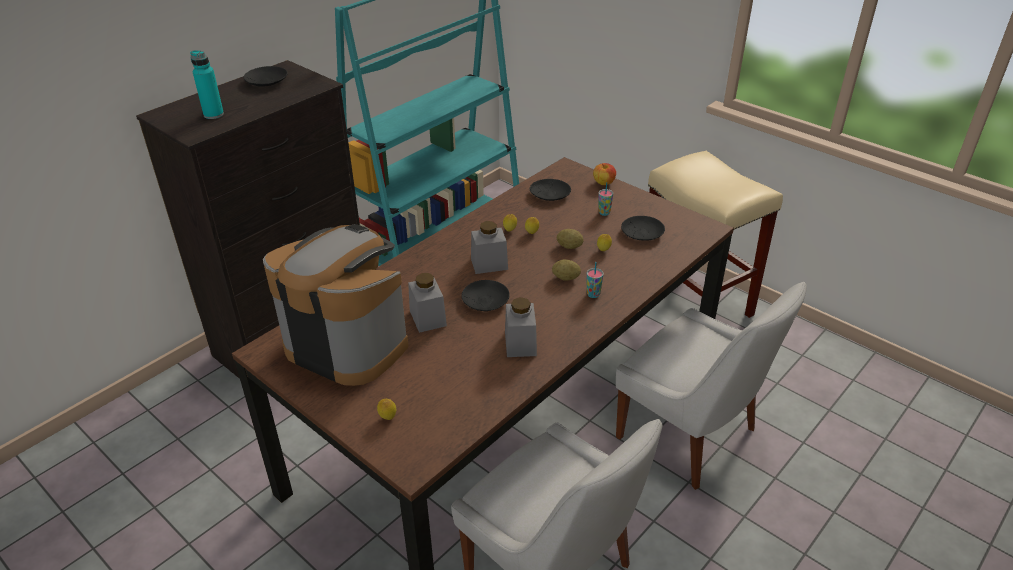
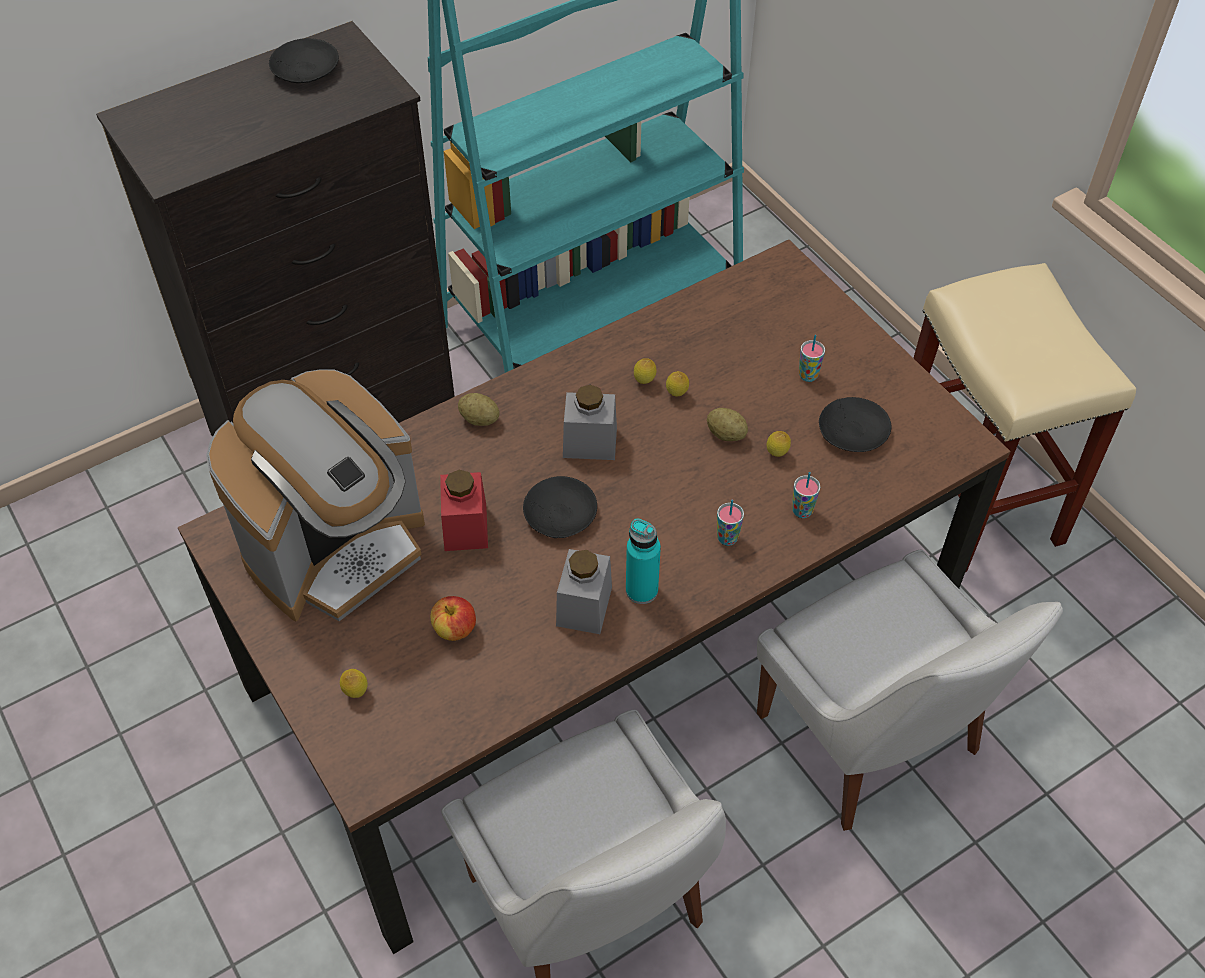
camera: 15 degrees right, 15 degrees up
(213, 114) = (207, 134): turquoise bottle -> turquoise bottle (641, 590)
(347, 344) = (337, 549): coffee machine -> coffee machine turned 90 degrees clockwise
(428, 318) = (465, 527): grey jar -> red jar
(549, 194) = (734, 317): black plate -> none
(566, 278) = (697, 496): potato -> potato (479, 419)
(604, 183) = (832, 311): apple -> apple (455, 630)
(631, 274) = (802, 511): none -> cup

